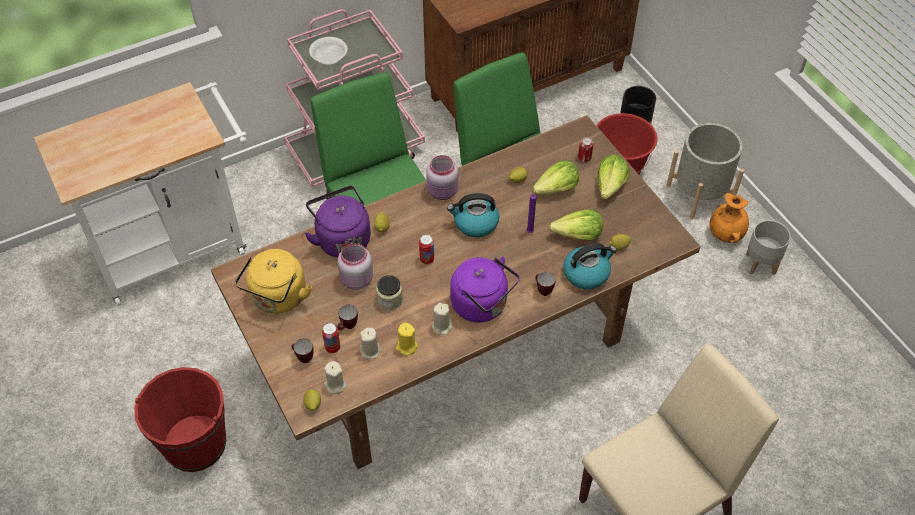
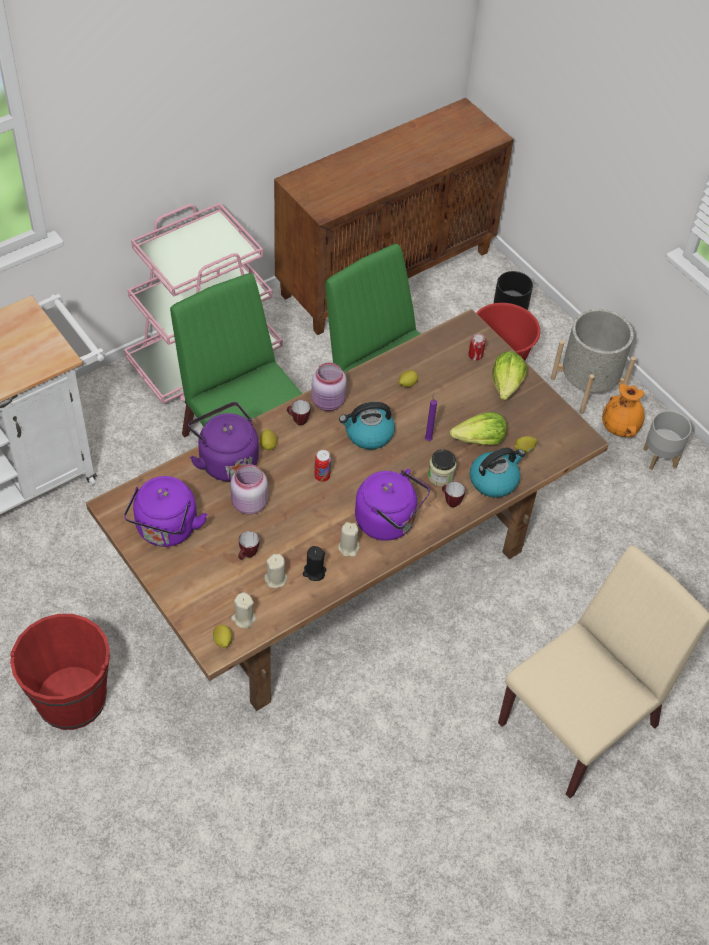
camera: 10 degrees left, 0 degrees up
(277, 299) = (166, 530): yellow kettle -> purple kettle
(303, 358) = (204, 592): mug -> mug (297, 421)
(329, 58) = (181, 260): bowl -> none
(332, 347) = (234, 579): can -> none
(390, 300) = (288, 523): jar -> jar (441, 476)
(406, 347) = (314, 572): yellow candle -> black candle
(556, 189) = (450, 392): lettuce -> none

